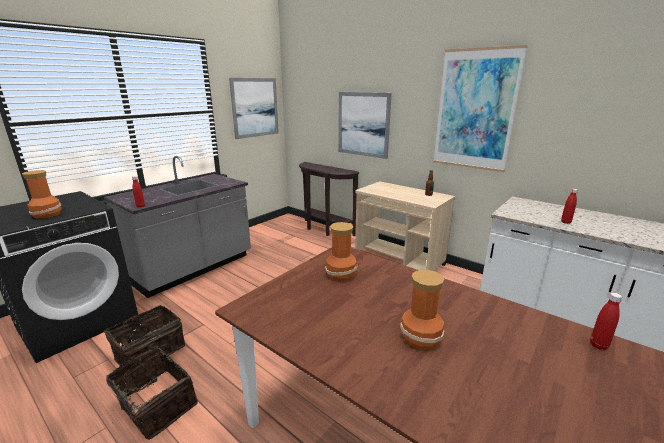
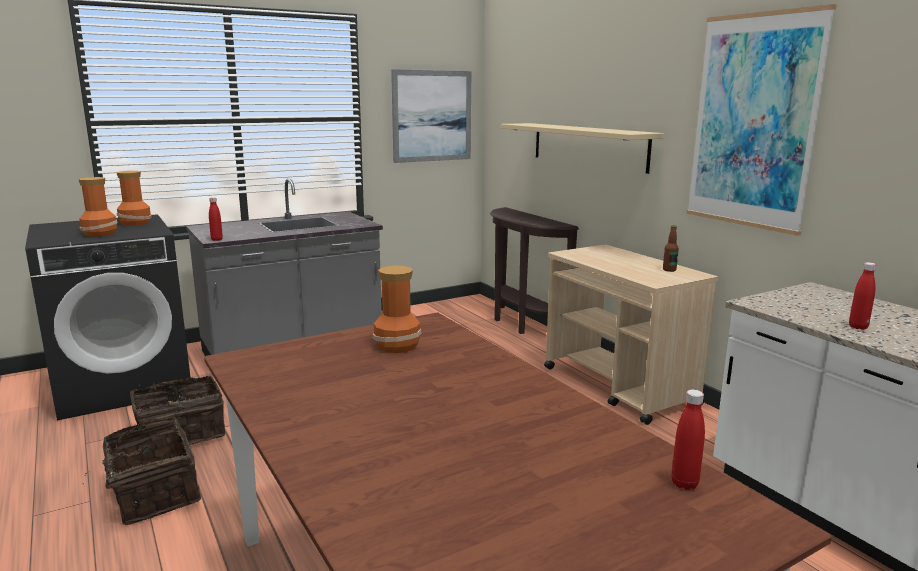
camera: 20 degrees right, 5 degrees down
(363, 124) = (588, 146): picture -> beige shelf
(420, 338) = (419, 424): vase -> vase (134, 223)

